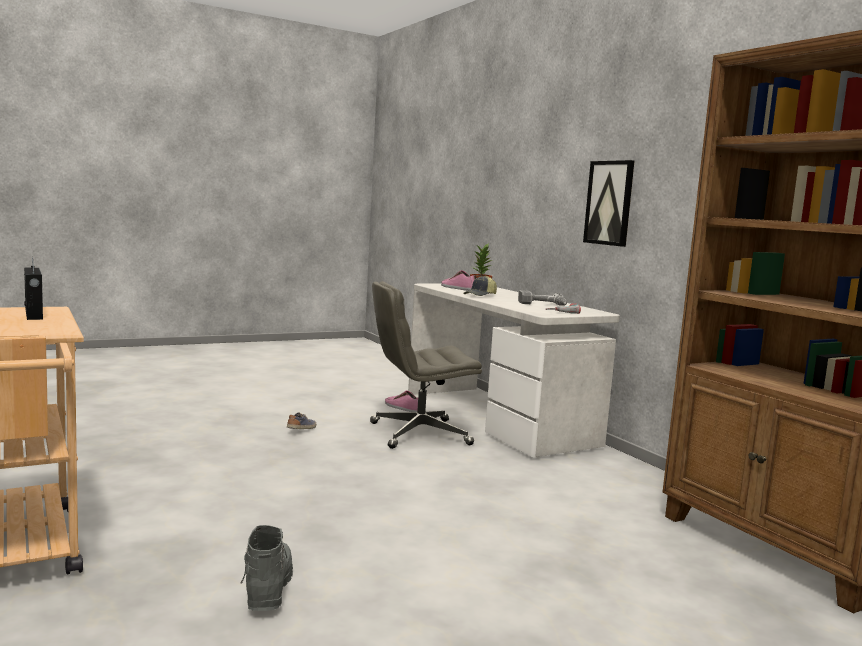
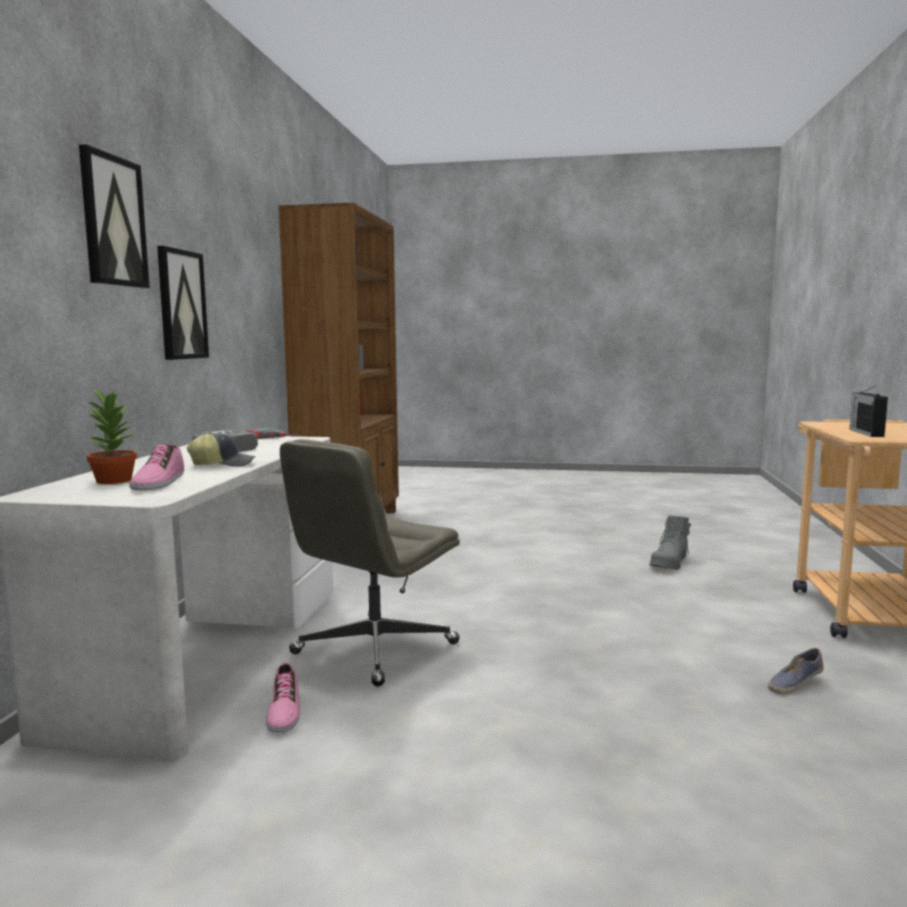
camera: 140 degrees left, 0 degrees up
(302, 430) = (518, 696): shoe -> shoe (794, 683)
(418, 434) = (374, 649): grey office chair -> grey office chair turned 105 degrees clockwise
(563, 153) = (113, 221): none -> picture

